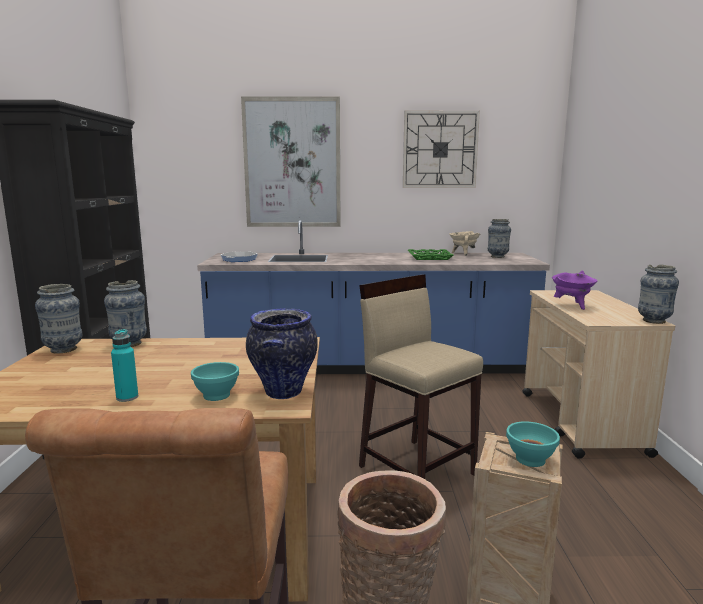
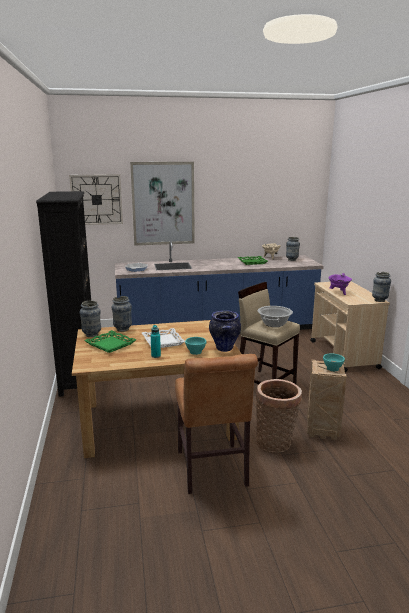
camera: 10 degrees left, 5 degrees up
(70, 369) = (110, 344): none -> green tray
(175, 369) = (163, 341): none -> white tray
(430, 353) = (274, 324): none -> cooking pot
(440, 149) = (255, 193): wall clock -> wall clock (96, 199)

